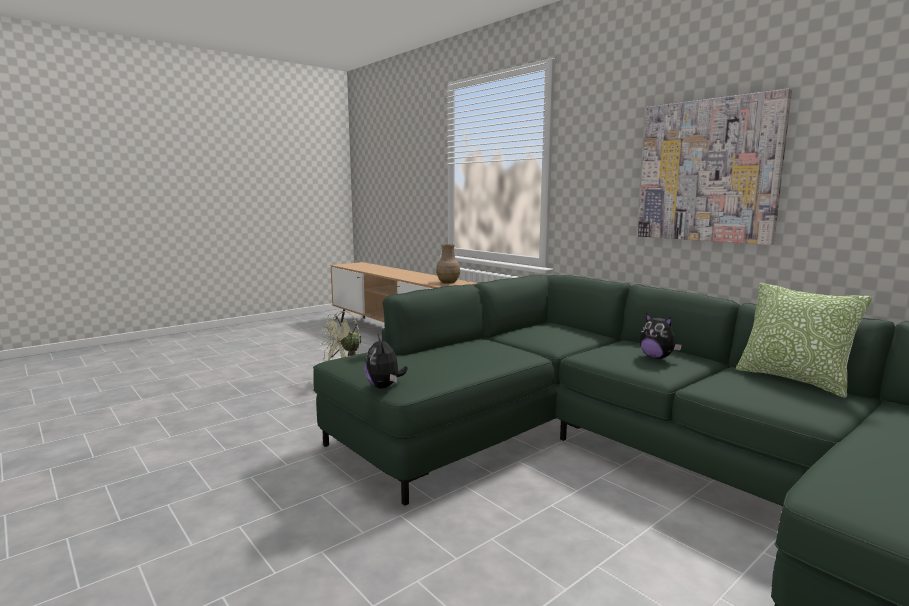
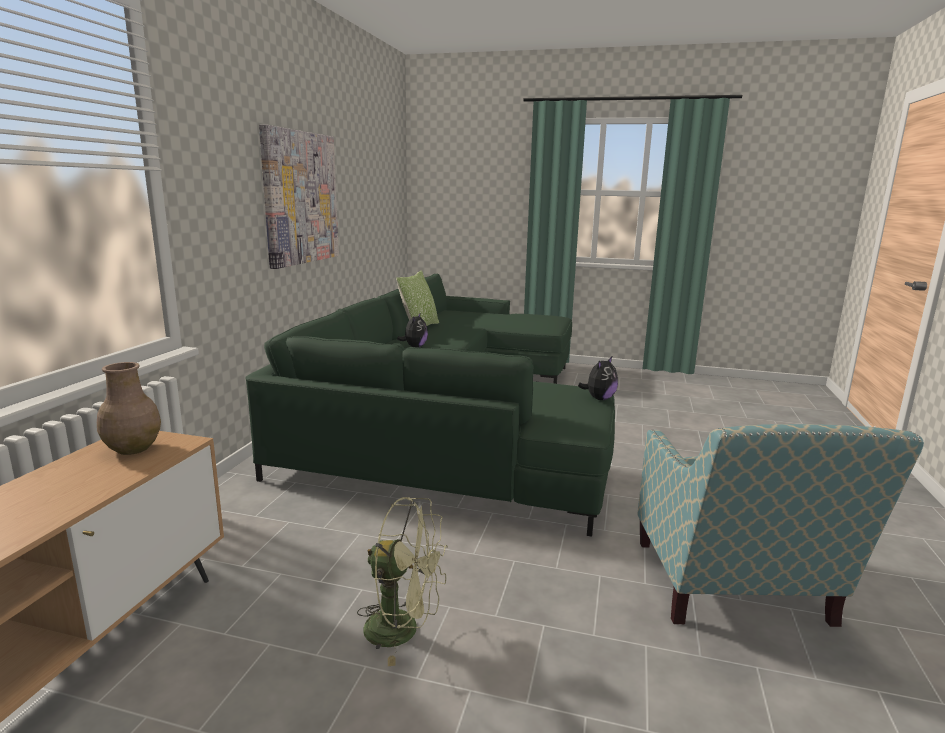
camera: 125 degrees left, 5 degrees up
(193, 462) = (735, 593): none -> armchair

